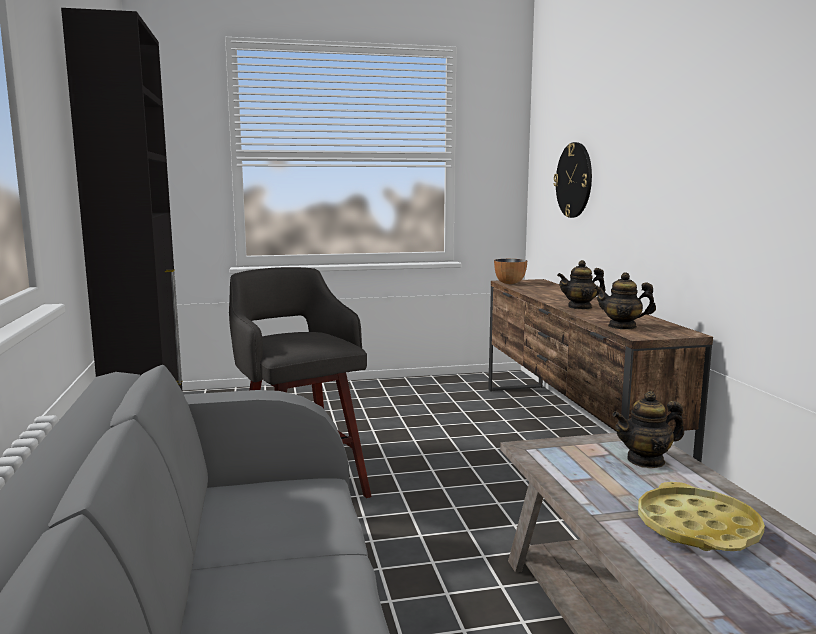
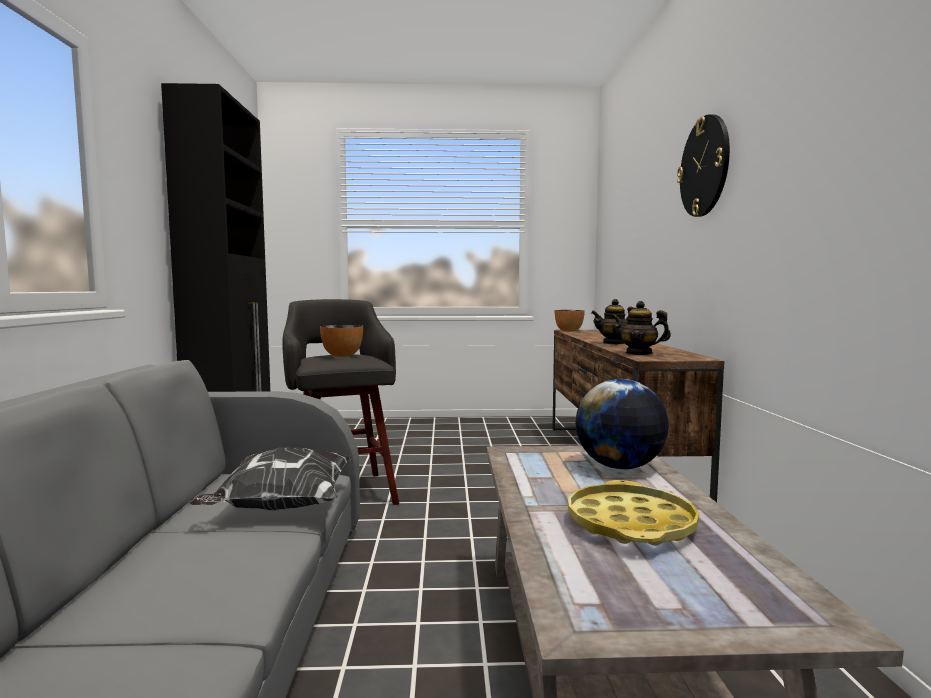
camera: 10 degrees right, 5 degrees down
(300, 337) = (342, 355): none -> bowl
(305, 526) = (282, 507): none -> pillow
(574, 180) = (625, 236): wall clock -> wall clock (704, 167)
(646, 460) = (619, 467): teapot -> globe

